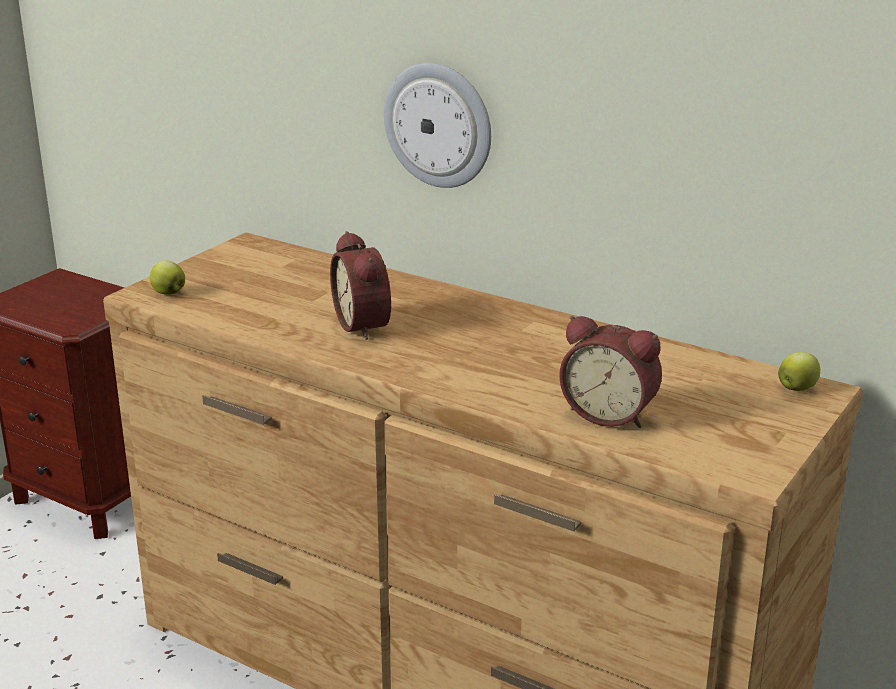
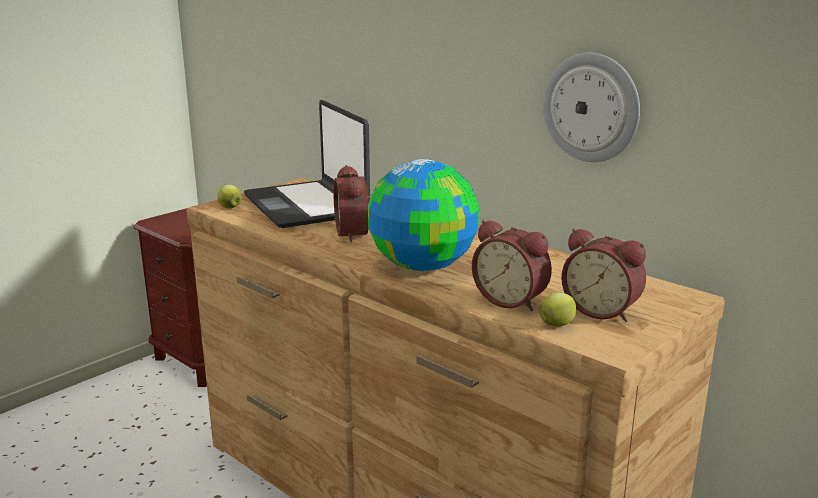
camera: 10 degrees right, 5 degrees down
(277, 282) = (307, 205): none -> laptop
(439, 125) = (423, 97): wall clock -> wall clock (591, 107)
(479, 371) = (423, 266): none -> globe
(724, 419) = (602, 310): none -> alarm clock
(797, 388) = (669, 294): apple -> apple (557, 325)

